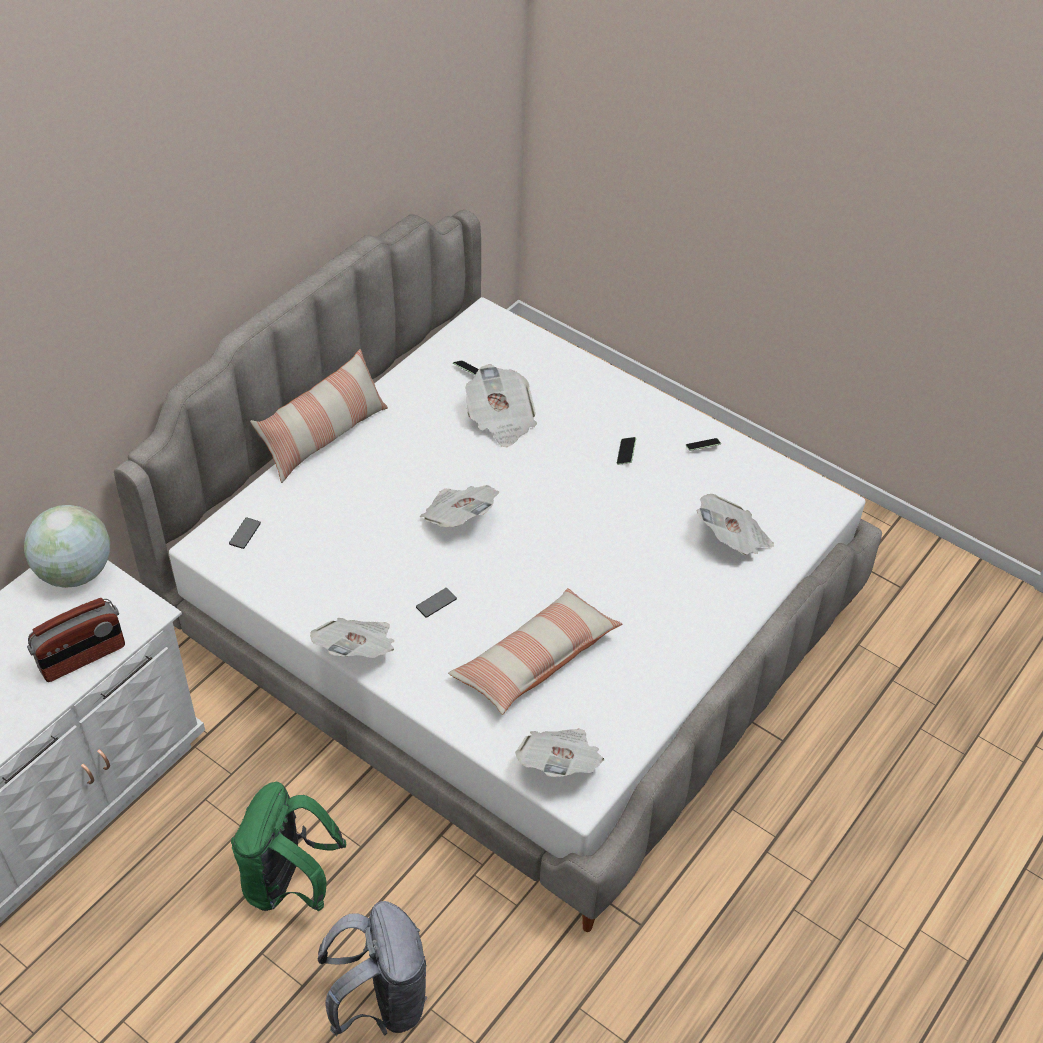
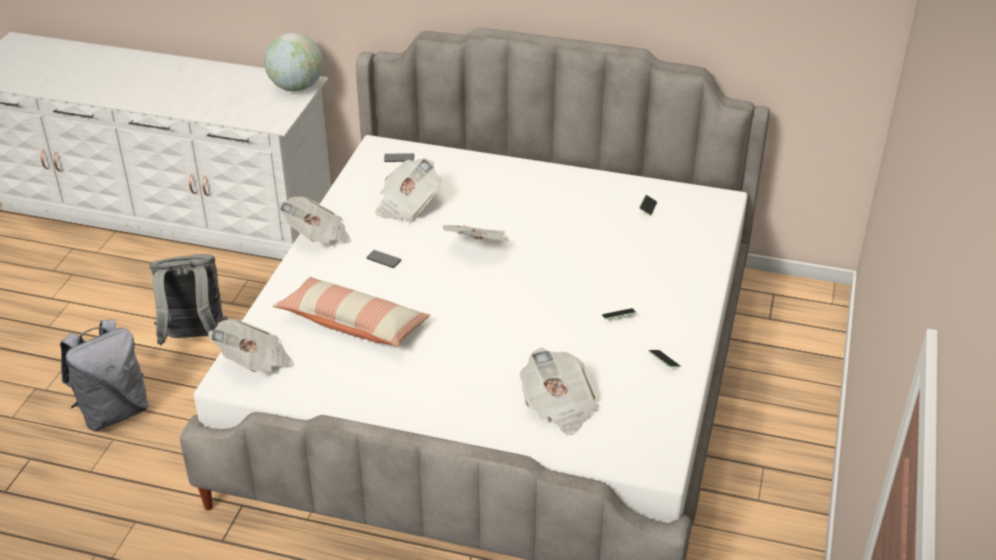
camera: 70 degrees right, 10 degrees down
(82, 658) = (227, 111): radio -> none
(289, 882) = (194, 338): green backpack -> grey backpack
(324, 437) = (518, 163): pillow -> none
(500, 420) = (604, 239): newspaper -> newspaper (407, 205)

